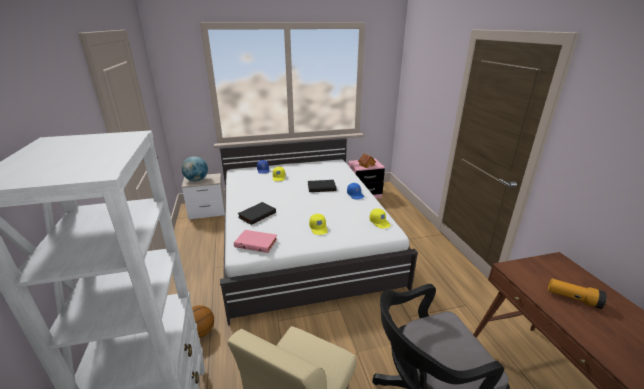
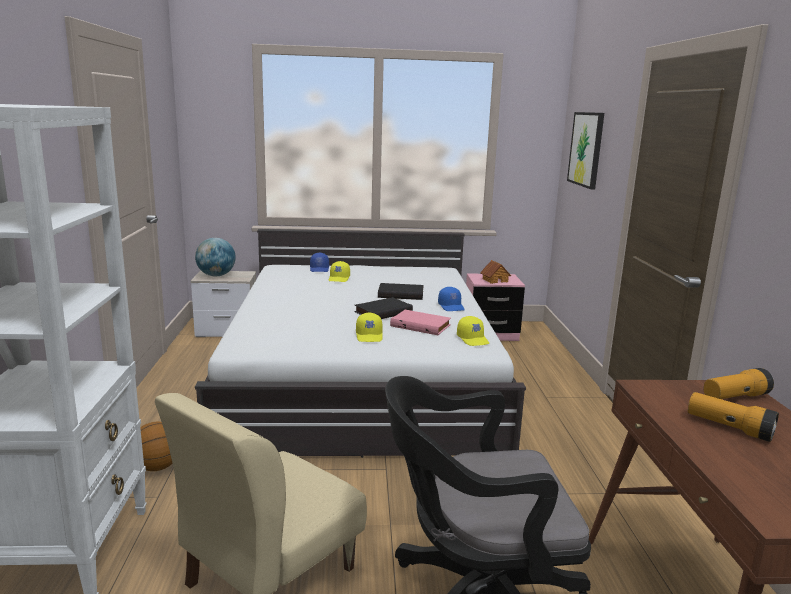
camera: 10 degrees right, 10 degrees down
(256, 214) = (282, 313): black book -> black book (383, 312)
(256, 242) = (265, 340): pink book -> pink book (421, 325)
(421, 85) = (586, 149): none -> picture
(561, 269) = (735, 397): none -> flashlight

